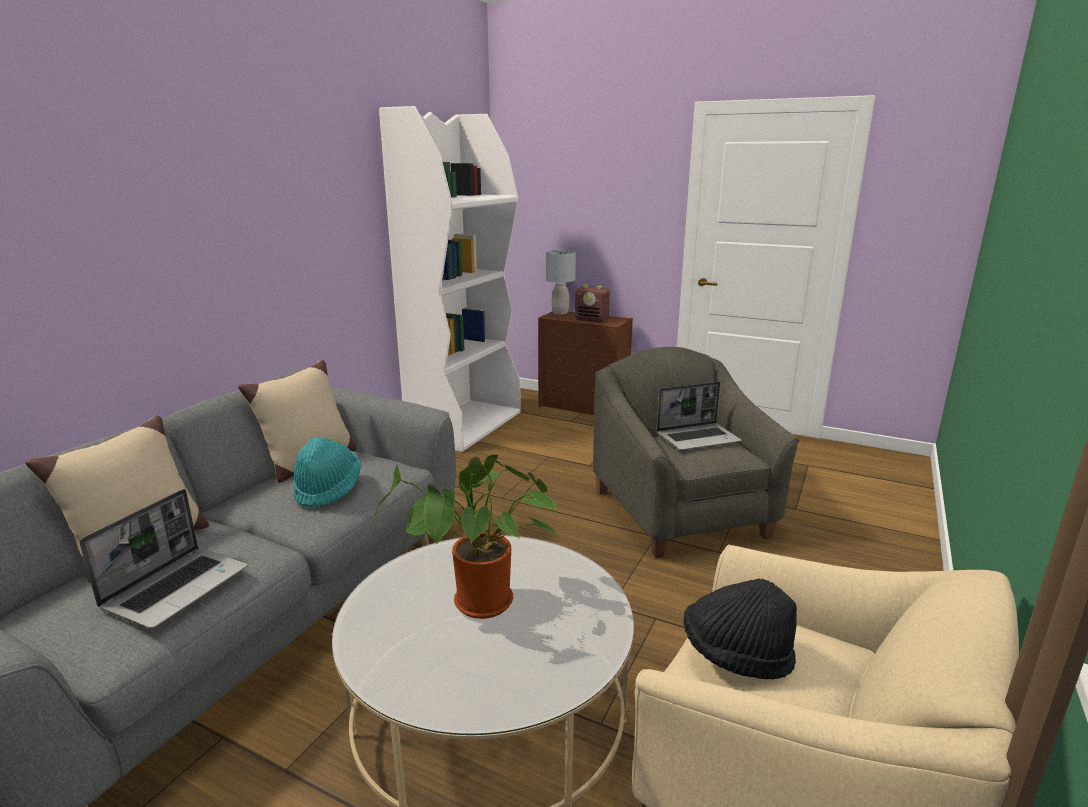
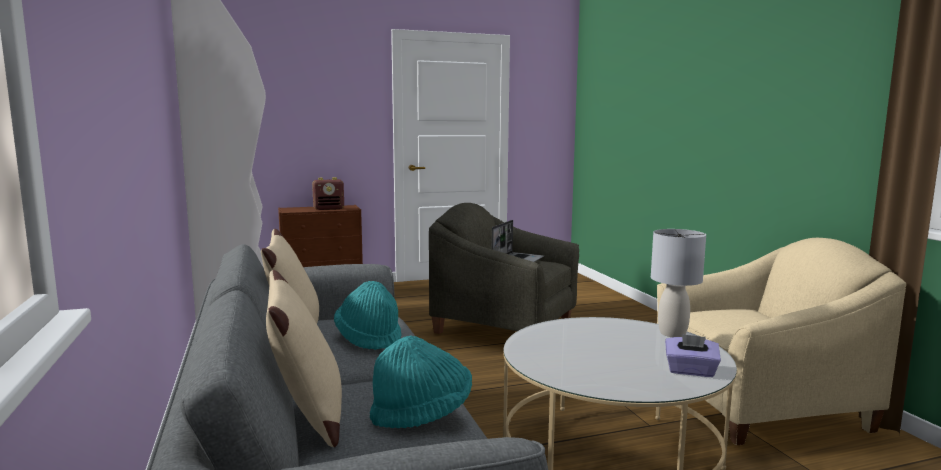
camera: 45 degrees left, 10 degrees down
(177, 587) = (421, 413): laptop -> turquoise hat
(480, 607) = (607, 350): potted plant -> none
(484, 688) = (690, 371): none -> purple tissue box
(560, 313) = (290, 208): grey table lamp -> grey table lamp (673, 333)
(736, 655) = (734, 322): black hat -> none

